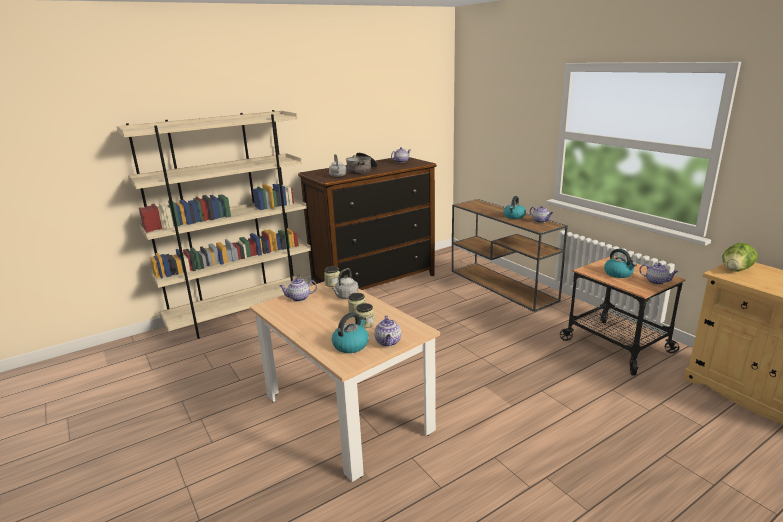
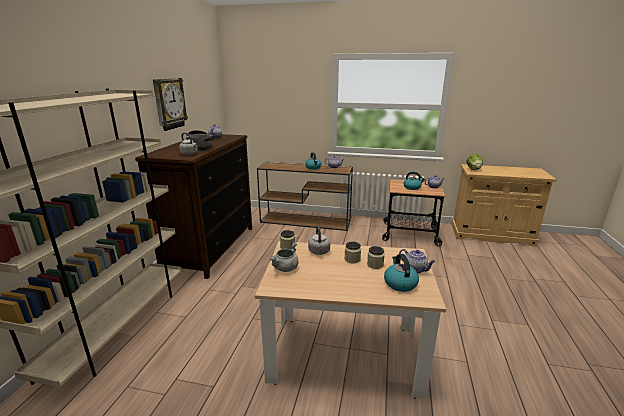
camera: 45 degrees left, 0 degrees up
(299, 298) = (285, 269): teapot -> grey cooking pot
(356, 122) = (169, 104): none -> wall clock

